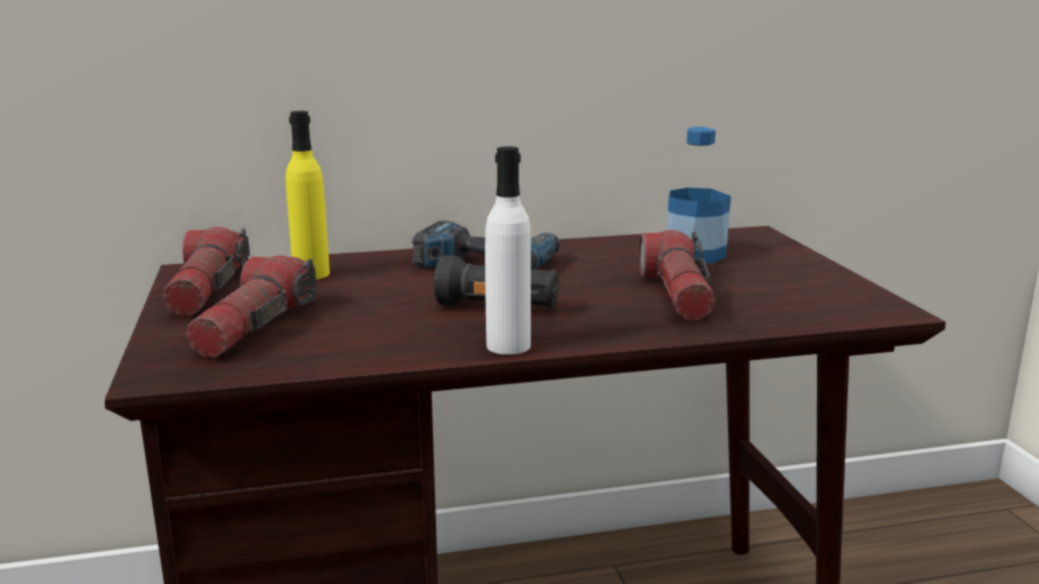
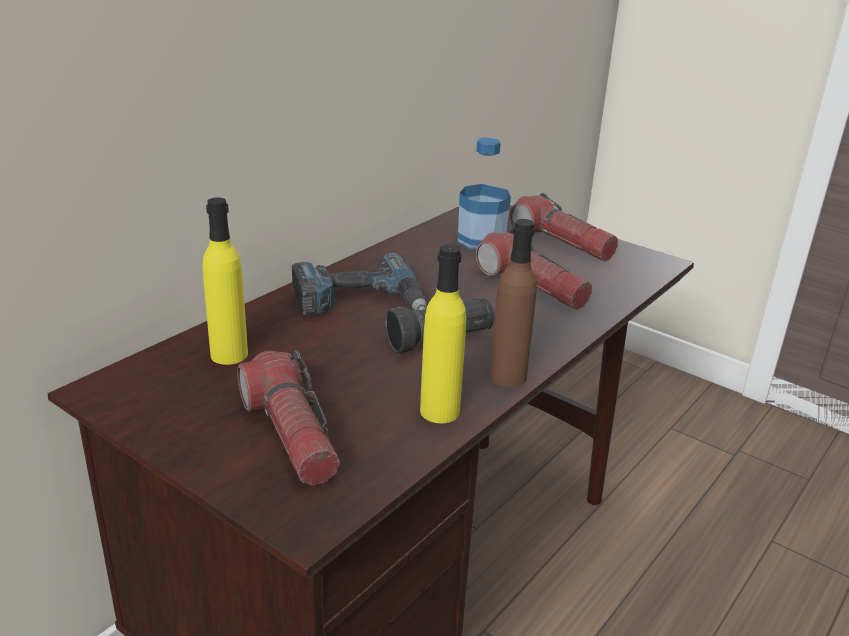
camera: 40 degrees left, 10 degrees up
(207, 290) = (165, 409): flashlight -> flashlight (561, 243)
(396, 348) = (439, 411): none -> yellow bottle
(508, 346) = (507, 377): white bottle -> brown bottle

